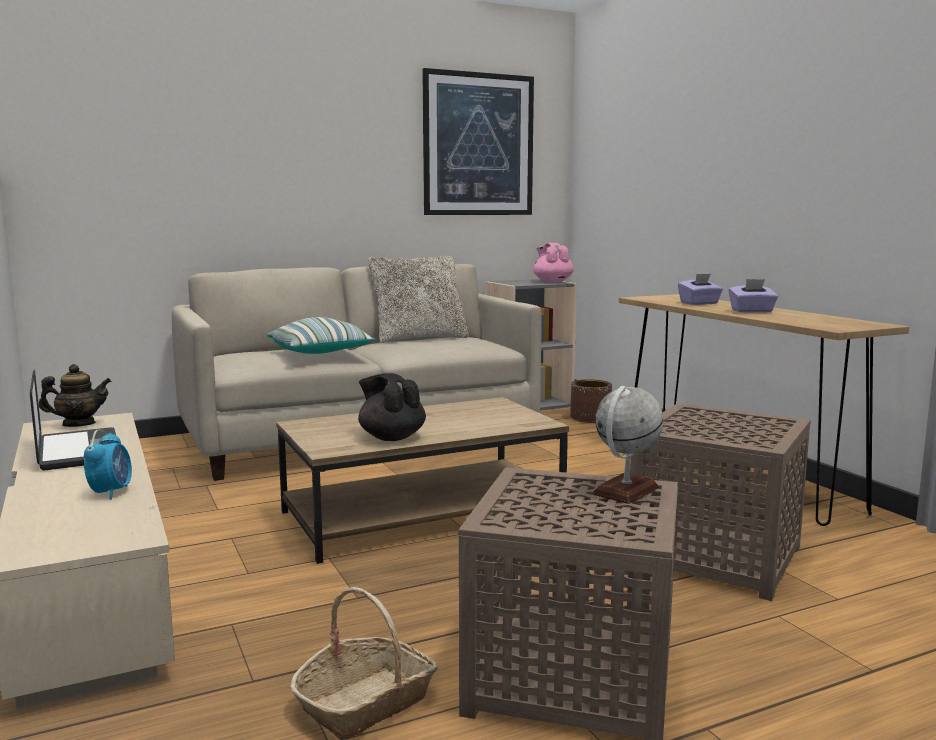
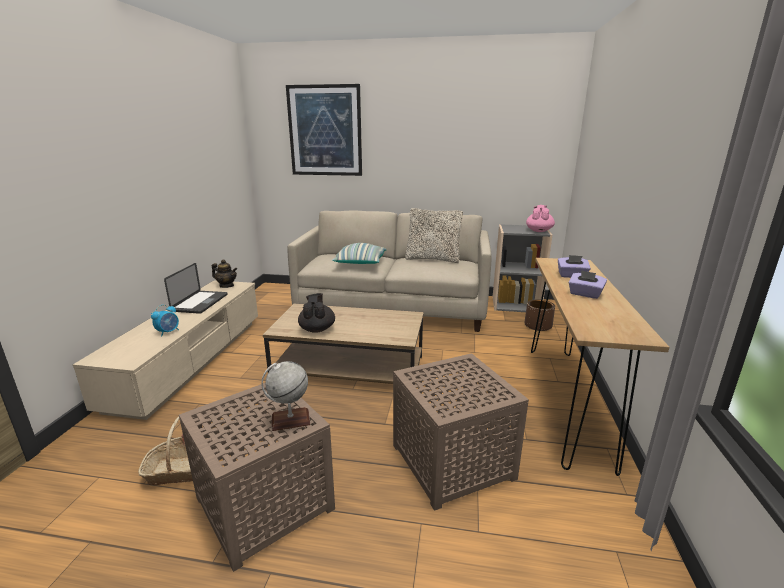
camera: 35 degrees right, 10 degrees up
(478, 145) = (503, 135): picture -> picture (325, 131)

